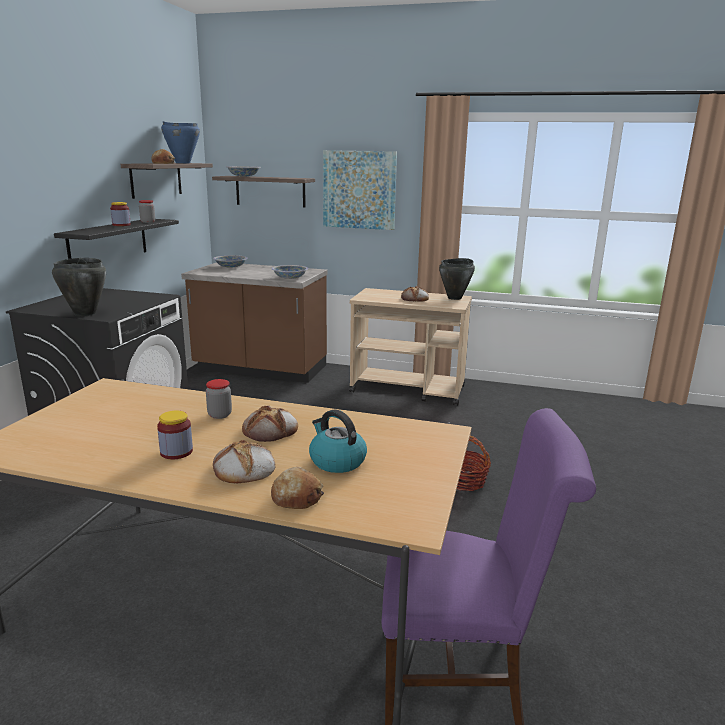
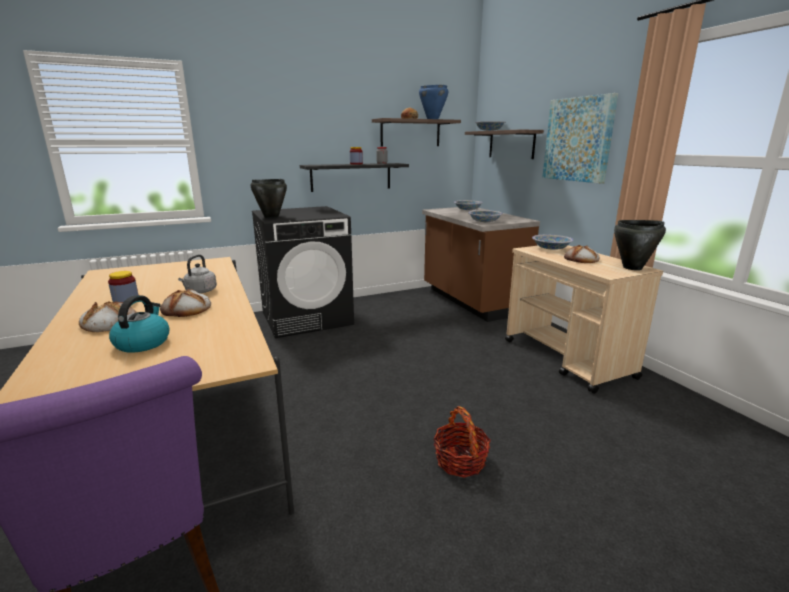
camera: 50 degrees right, 0 degrees up
(219, 415) = (200, 291): jar -> grey kettle
(296, 497) = (65, 350): bread -> none
(375, 294) = (551, 248): none -> bowl

